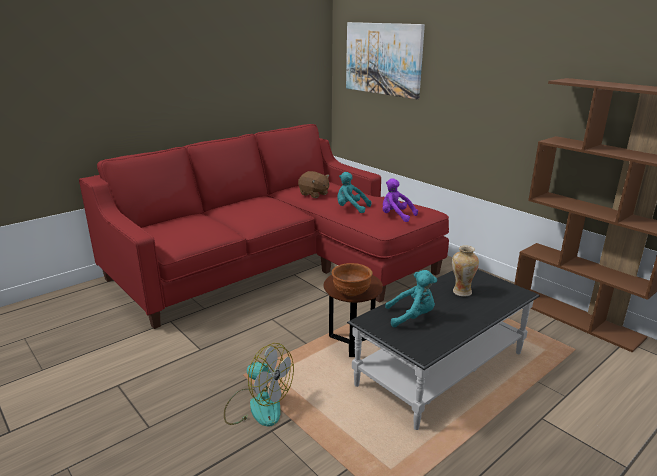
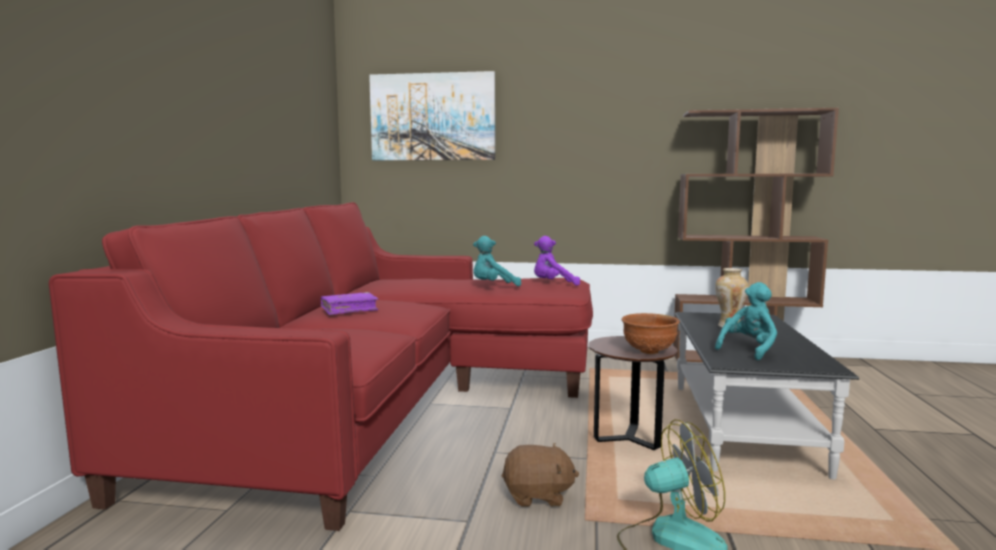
camera: 40 degrees left, 15 degrees down
(242, 209) = (349, 310): none -> purple book
(314, 194) = (416, 284): brown plush toy -> brown plush toy (538, 496)

